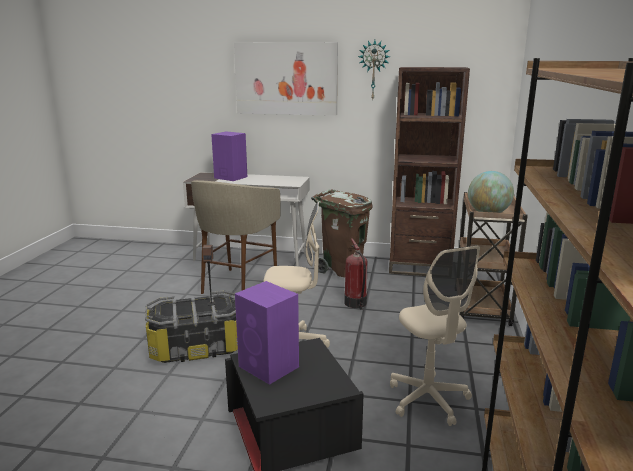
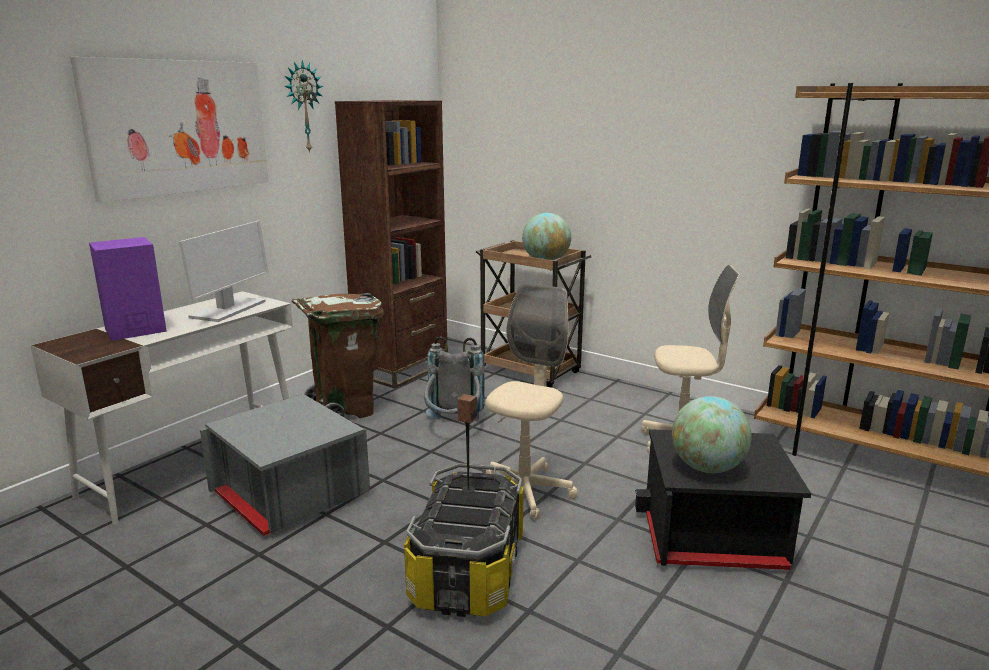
camera: 65 degrees left, 0 degrees up
(238, 285) = (289, 497): beige stool -> grey storage box
(269, 367) = (707, 468): purple speaker -> globe
(275, 181) = (228, 310): none -> monitor
(356, 303) = (453, 427): fire extinguisher -> grey backpack

